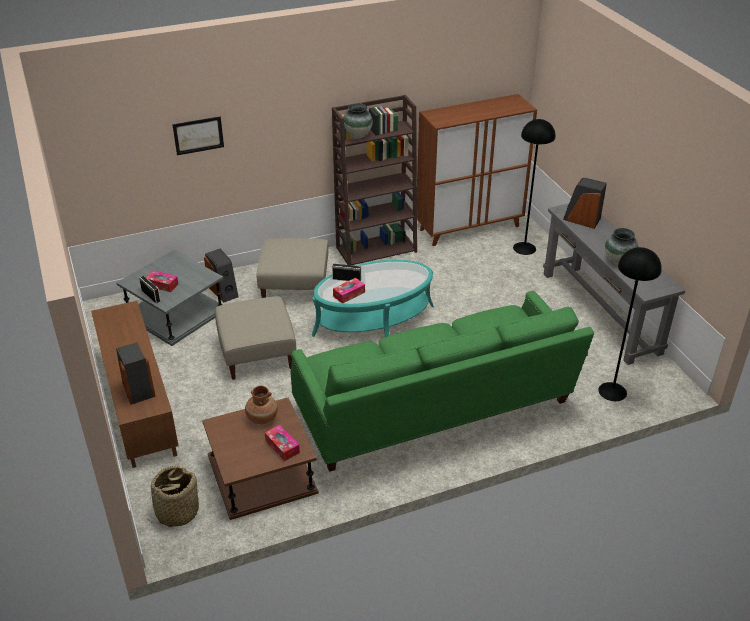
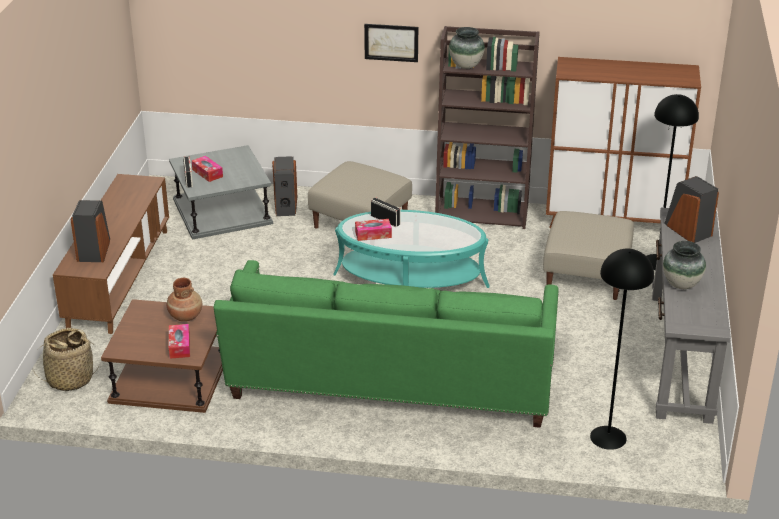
camera: 30 degrees right, 5 degrees down
(198, 135) = (288, 23): picture -> picture (391, 42)
(256, 353) = (264, 272): beige ottoman -> beige ottoman (585, 274)

